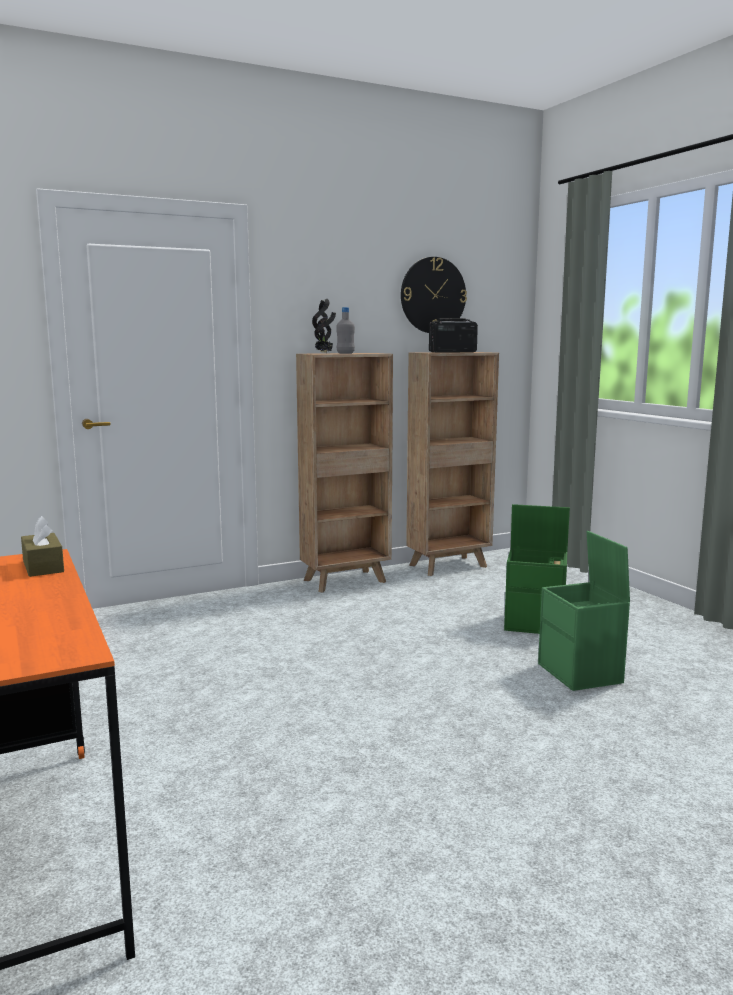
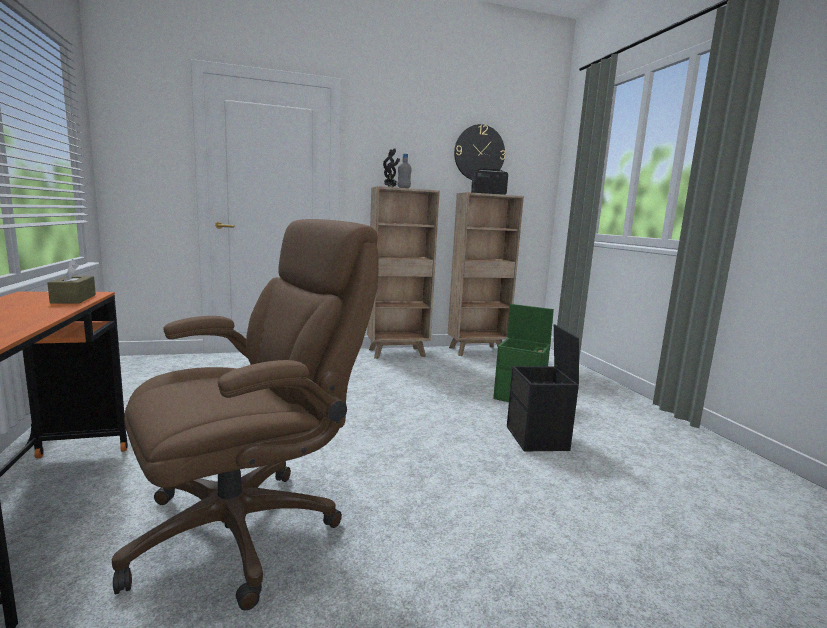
camera: 10 degrees right, 0 degrees up
(314, 820) = (250, 528): none -> brown office chair
(581, 673) = (538, 438): green storage box -> black storage box

